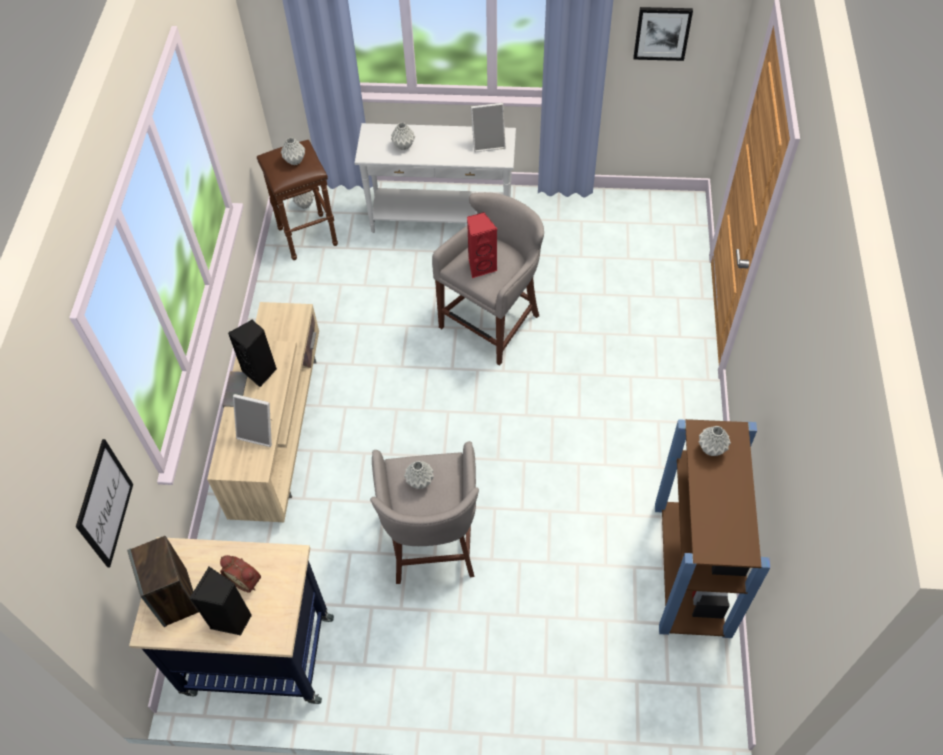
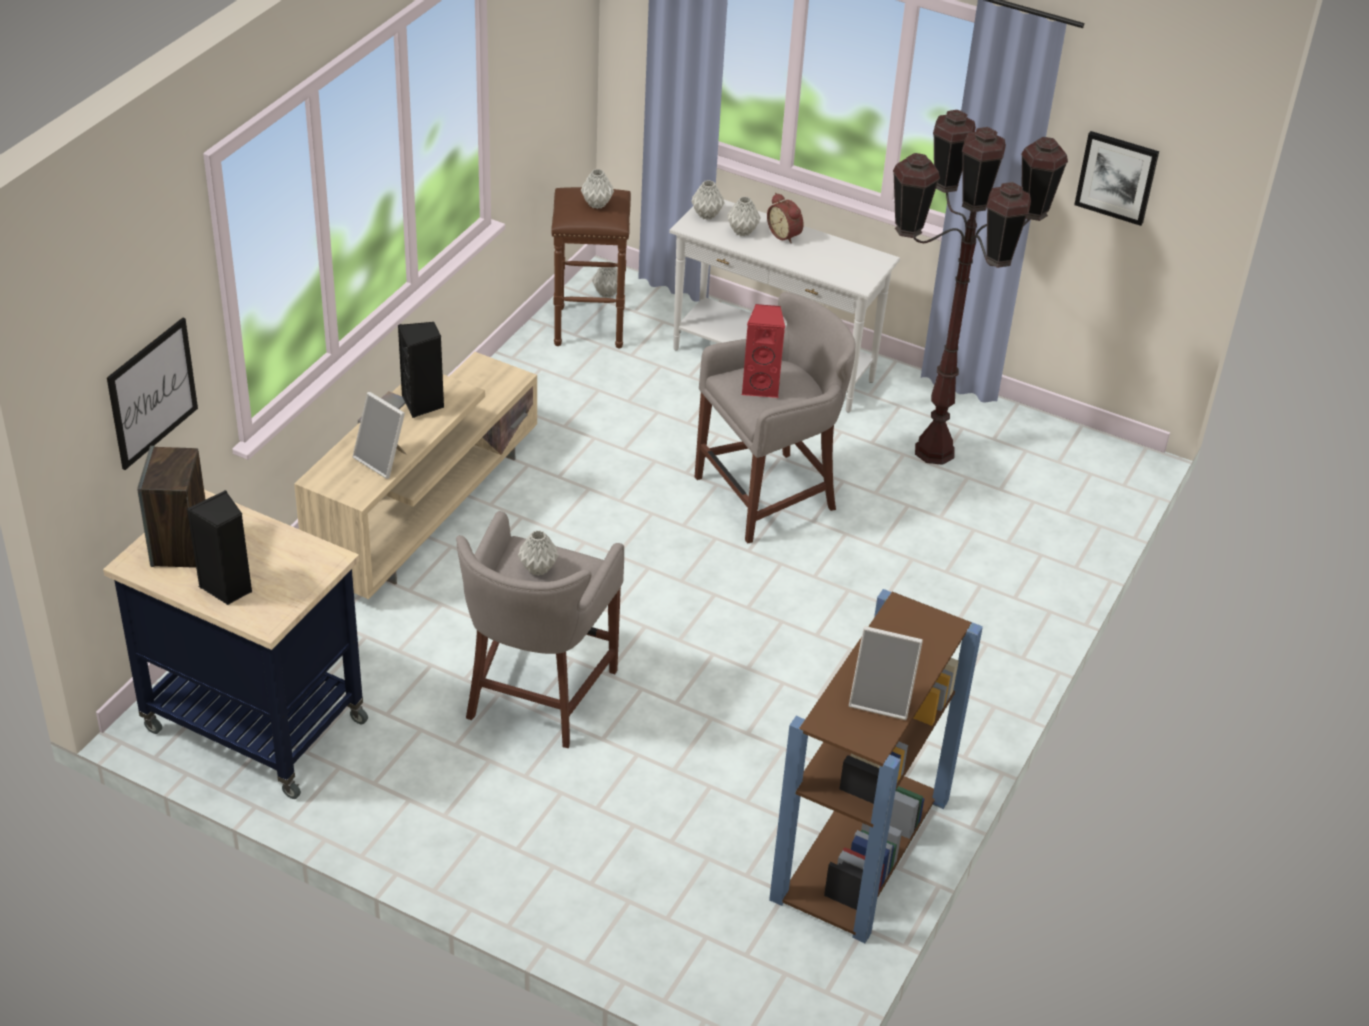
camera: 20 degrees right, 15 degrees down
(246, 579) = (267, 558): alarm clock -> alarm clock (785, 234)
(488, 142) = (853, 261): picture frame -> picture frame (882, 699)
(575, 245) = (935, 451): none -> brown floor lamp
(711, 448) = (904, 630): grey vase -> grey vase (707, 215)

